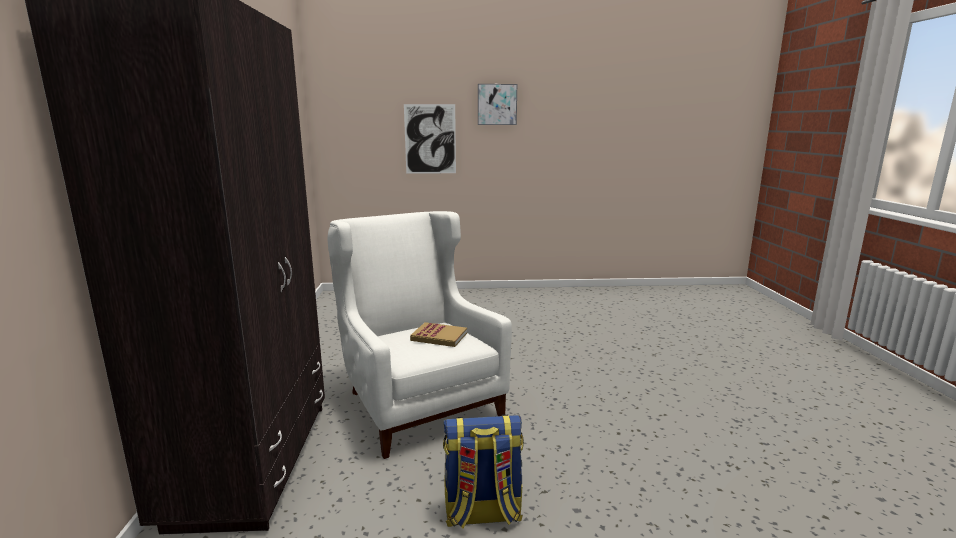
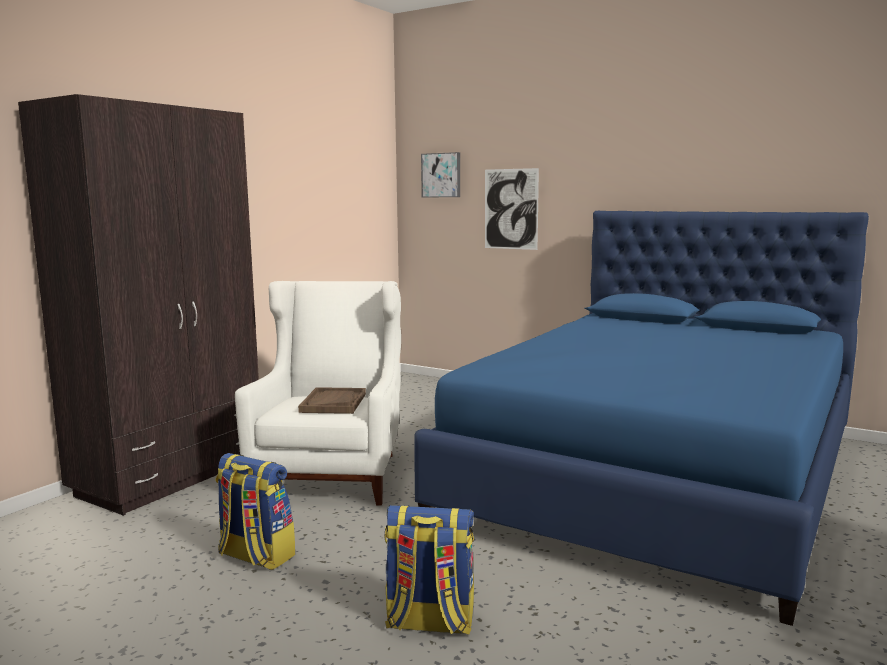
camera: 35 degrees right, 5 degrees down
(439, 337) = (333, 403): book -> brown tray
(497, 104) = (586, 167): picture -> picture (441, 175)
(630, 335) = (659, 475): none -> blue bed
(699, 509) = (429, 622): none -> backpack

